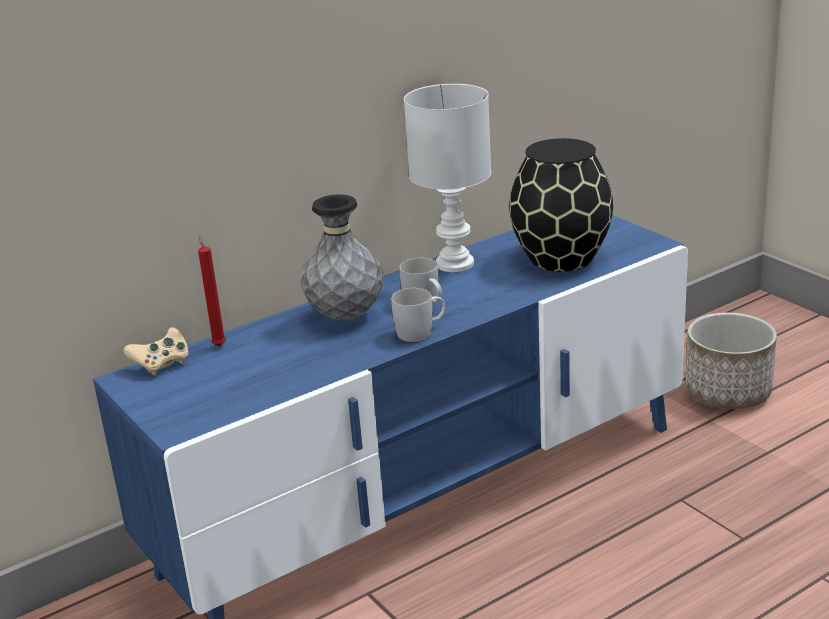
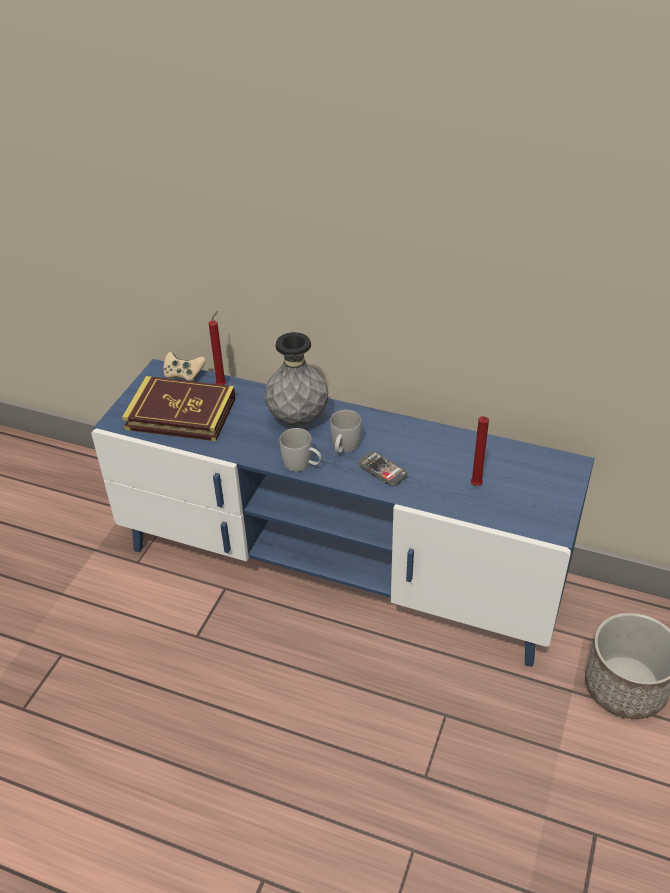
camera: 55 degrees right, 15 degrees up
(230, 382) = (181, 414): none -> book
(453, 264) = (417, 433): white table lamp -> none
(483, 294) = (382, 470): none -> phone
(561, 259) = (475, 486): black vase -> red candle

